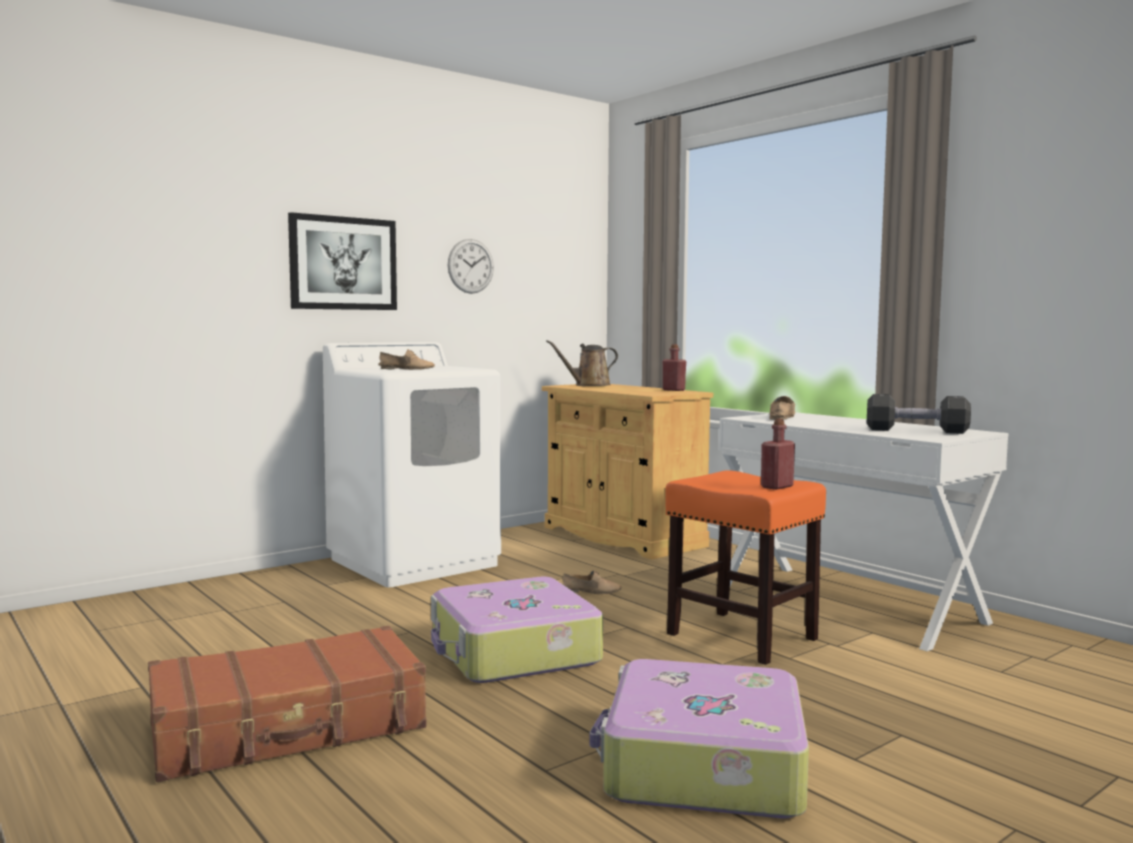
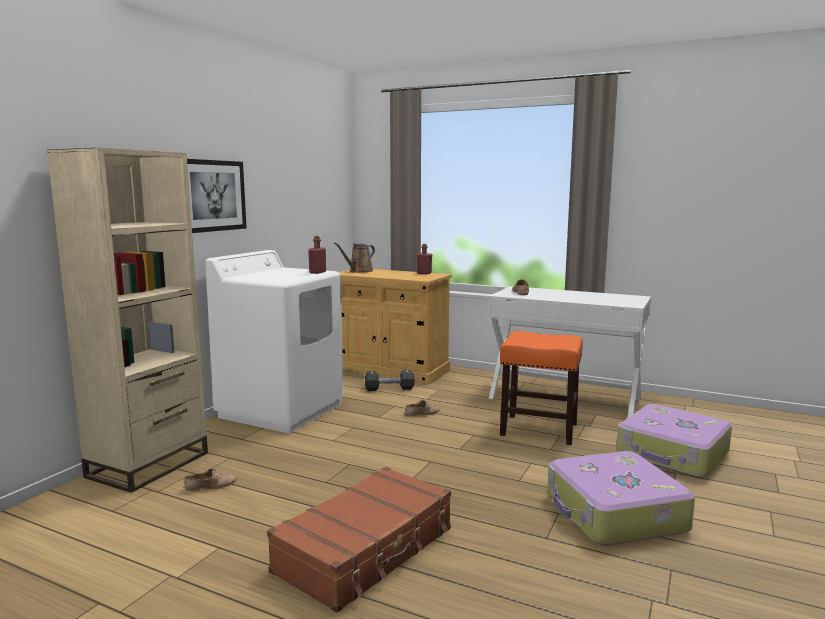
camera: 25 degrees left, 5 degrees up
(193, 594) = (148, 465): none -> beige bookcase
(407, 369) = (279, 275): beige shoe -> beige shoe (211, 485)
(470, 266) = (284, 192): wall clock -> none
(513, 652) = (431, 465): suitcase -> suitcase (672, 454)
(777, 487) = (566, 341): red bottle -> red bottle (317, 272)
(916, 431) = (610, 299): black dumbbell -> black dumbbell (389, 389)

